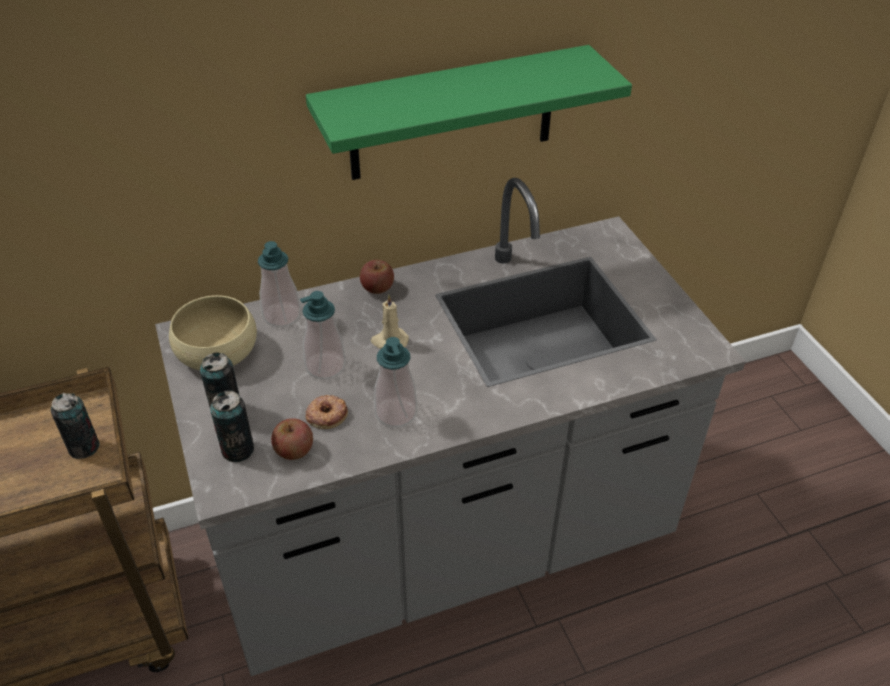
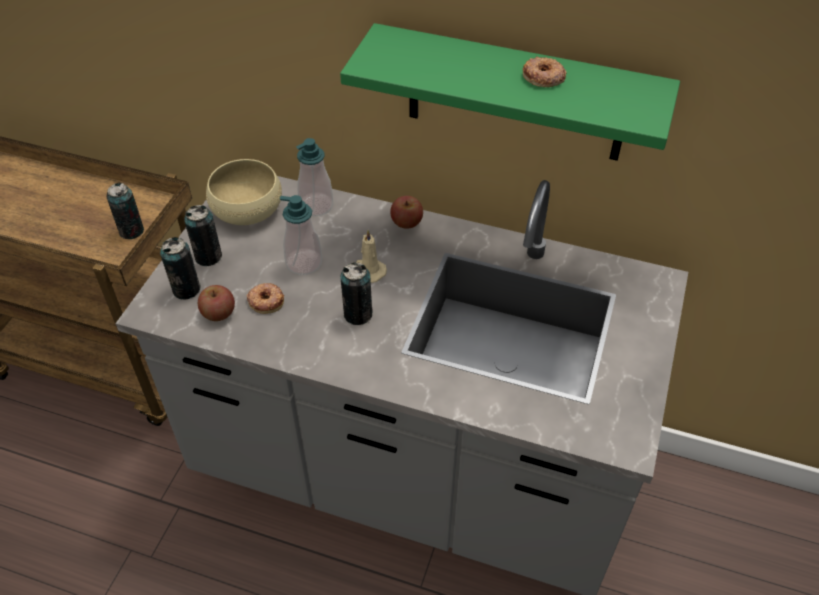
camera: 40 degrees right, 5 degrees up
(396, 413) = (313, 330): soap dispenser -> none
(419, 379) = (358, 314): none -> can
(496, 79) = (543, 77): none -> donut

